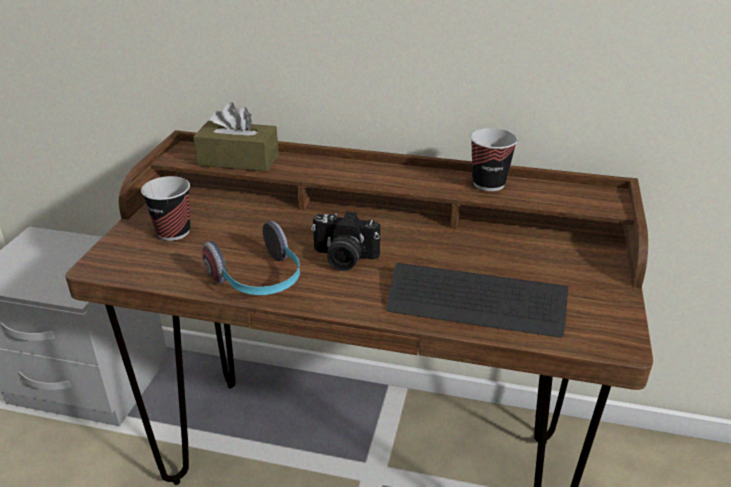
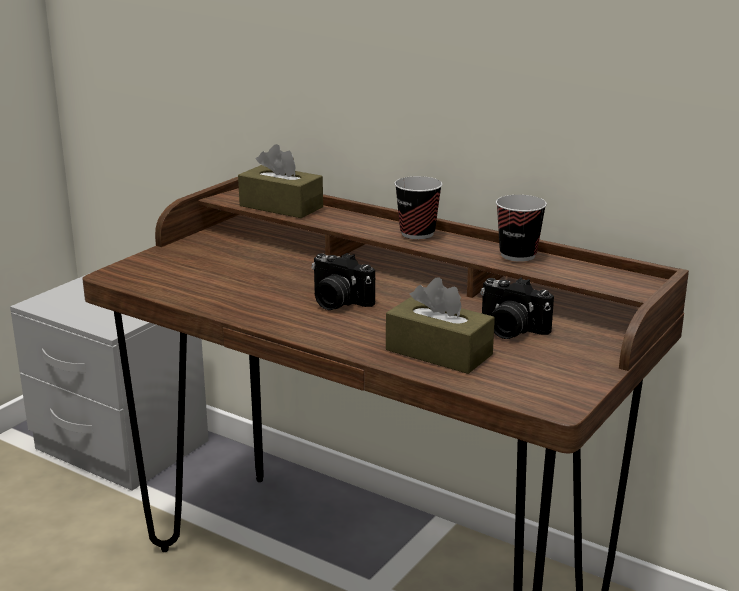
camera: 20 degrees right, 10 degrees down
(173, 232) = (194, 261): cup -> cup (417, 233)
(259, 281) = (245, 306): headphones -> none
(476, 302) = (438, 352): keyboard -> brown tissue box
(515, 261) = (510, 330): none -> camera

